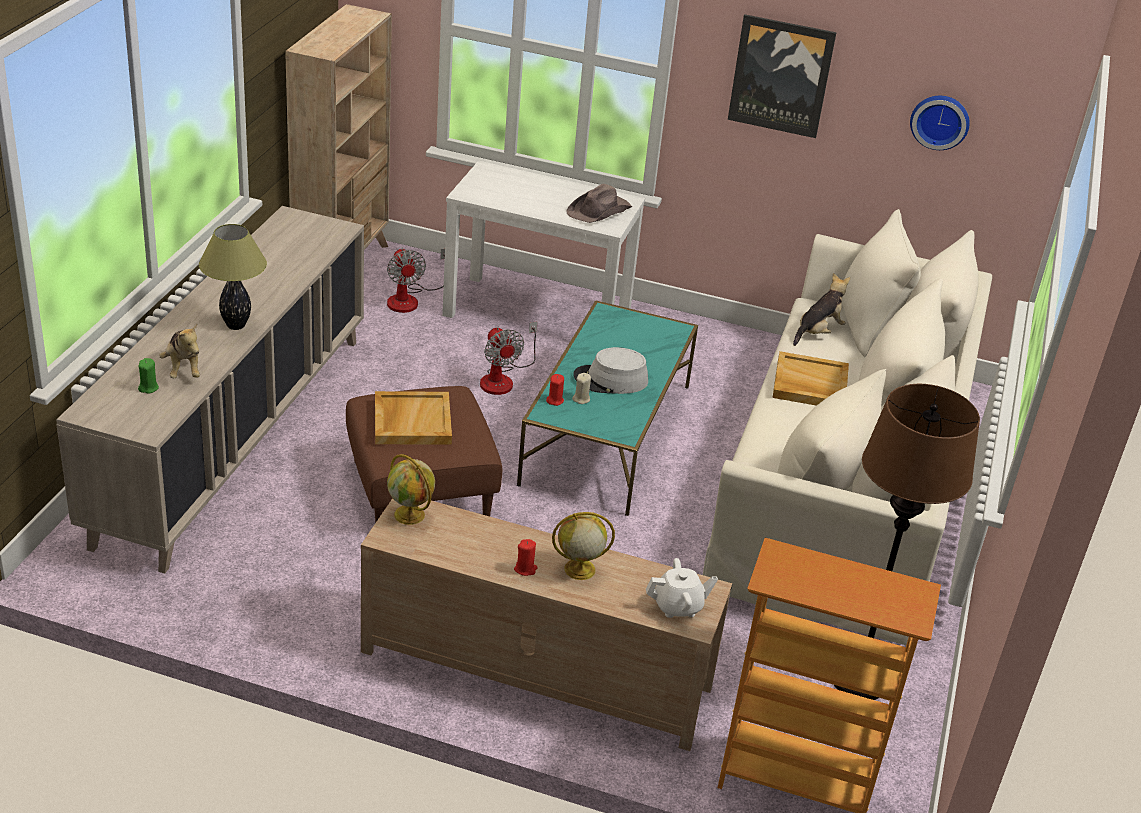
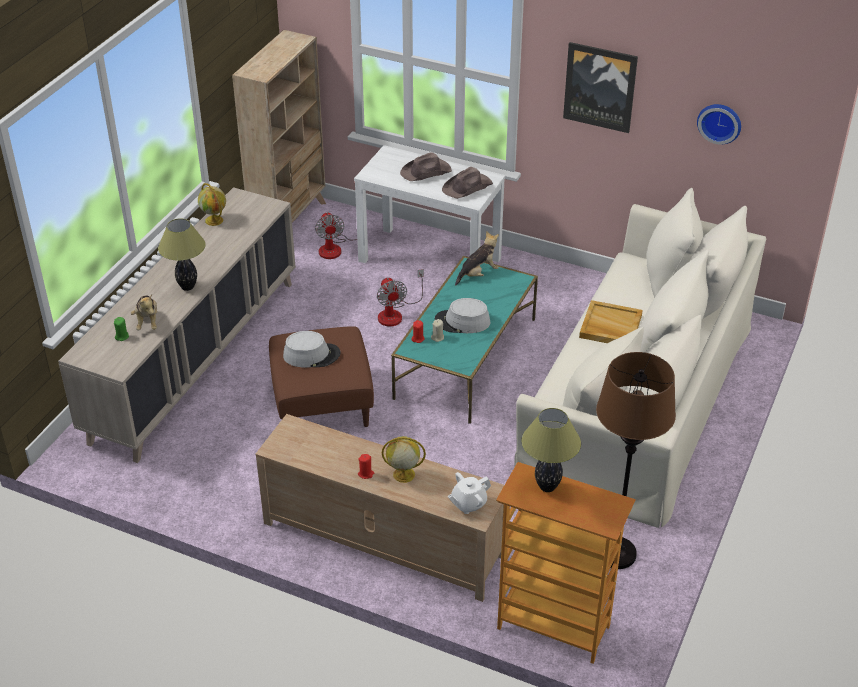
camera: 10 degrees right, 5 degrees up
(410, 515) = (292, 432): globe -> globe (214, 220)
(411, 421) = (311, 355): beige tray -> grey hat
(541, 192) = (426, 172): none -> brown hat
(678, 606) = (468, 503): white teapot -> white teapot turned 150 degrees clockwise
(814, 570) = (547, 487): none -> table lamp
(818, 332) = (627, 282): plush toy -> plush toy (478, 274)

